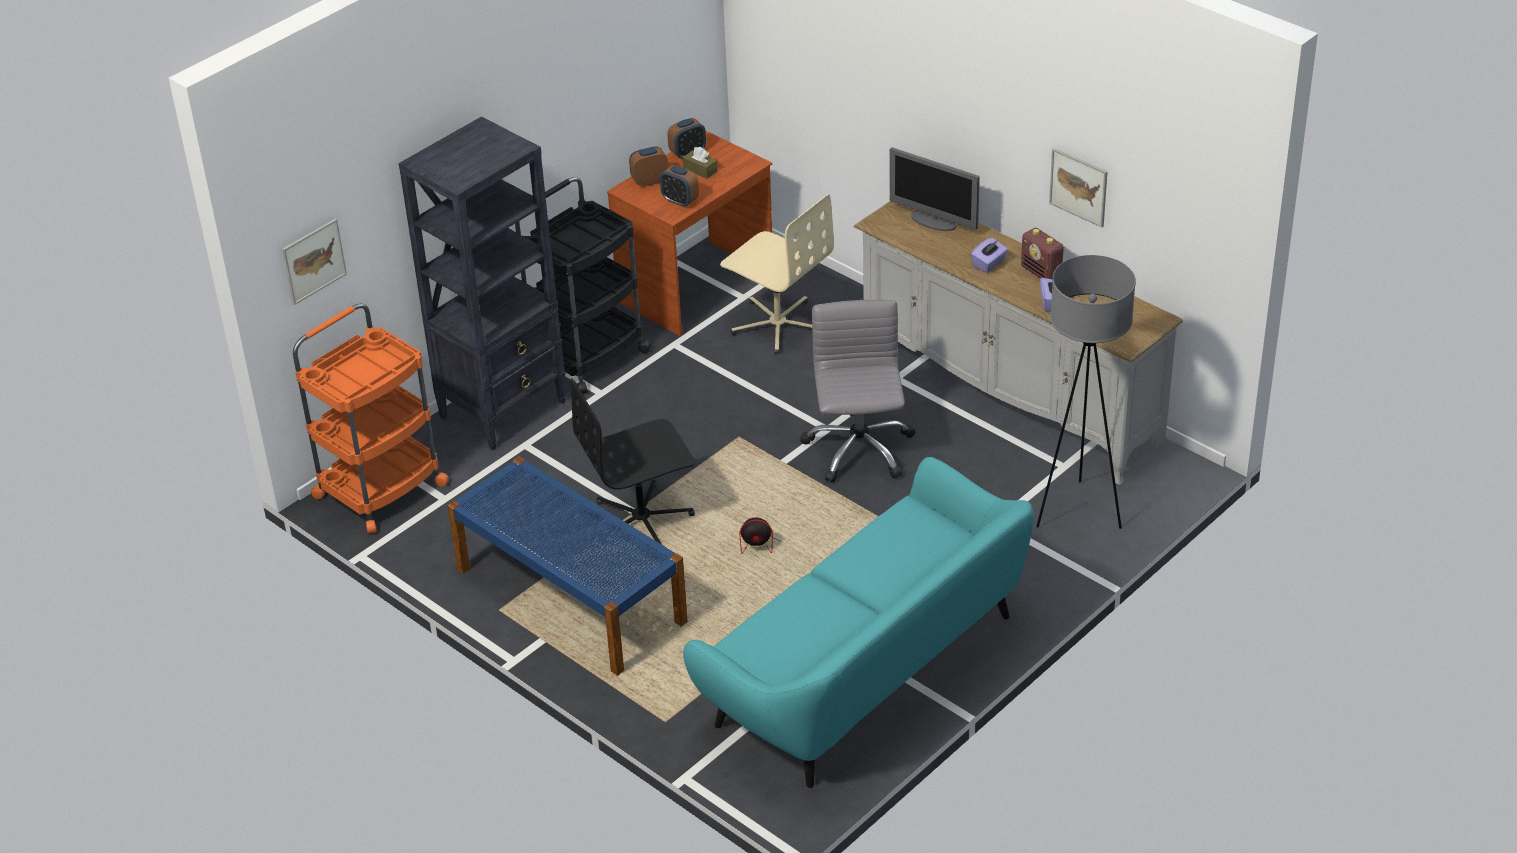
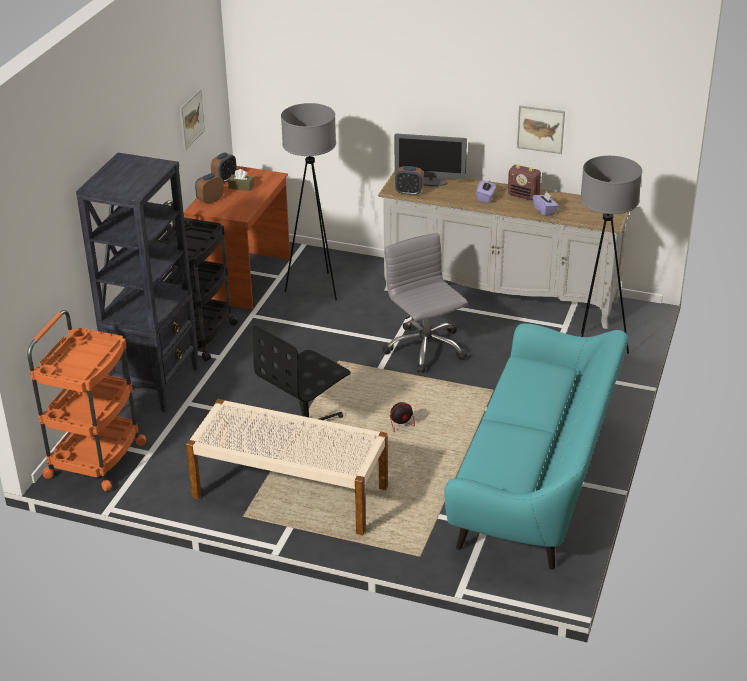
camera: 25 degrees left, 5 degrees down
(313, 261) = (30, 277): picture -> picture (191, 119)
(569, 596) = (289, 492): blue bench -> beige bench
(680, 201) = (241, 207): alarm clock -> alarm clock (409, 192)
(778, 325) = (315, 288): beige office chair -> grey floor lamp

